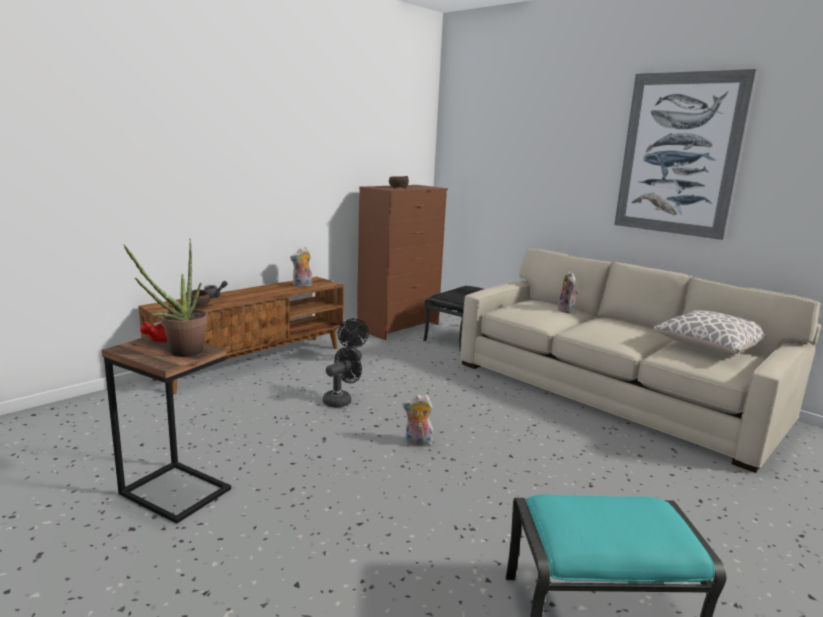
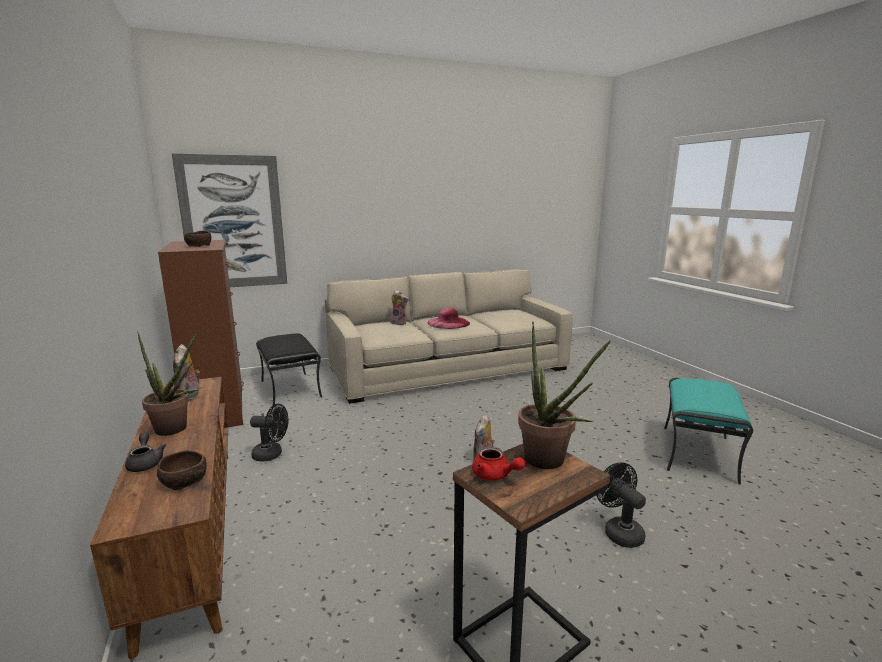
camera: 65 degrees left, 0 degrees up
(256, 293) = (176, 430): none -> potted plant
(340, 400) = (370, 482): black fan -> black fan (619, 531)
(607, 328) = (448, 323): none -> pink hat
(679, 154) = (428, 189): picture -> picture (233, 223)
(708, 348) = (502, 313): pillow -> none

